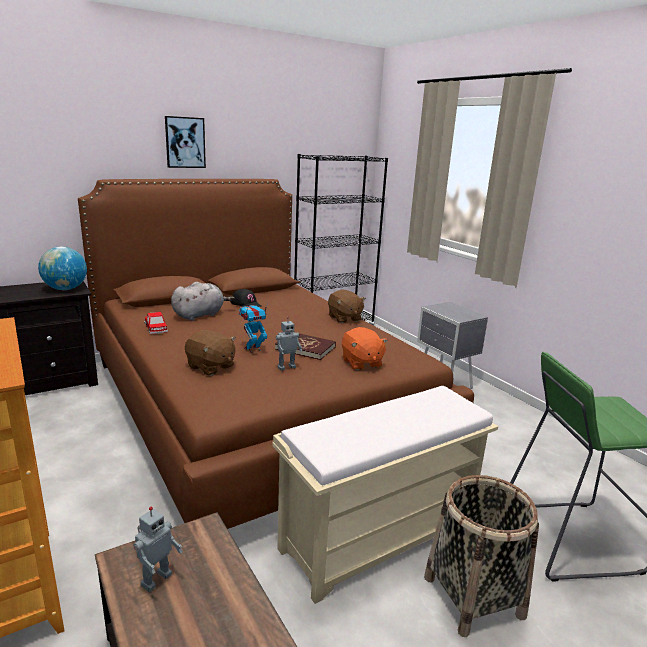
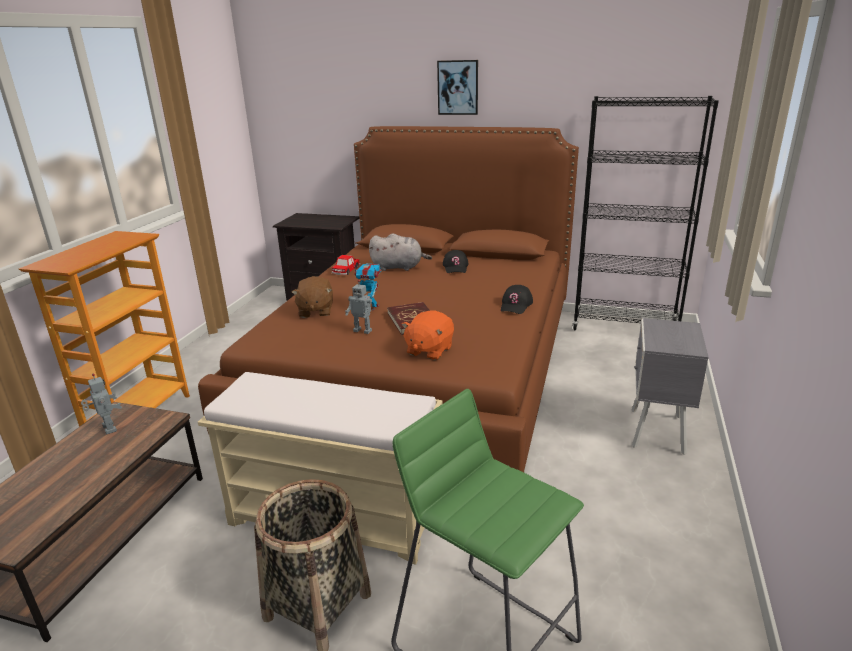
camera: 50 degrees right, 5 degrees up
(65, 289) = (332, 223): globe -> none
(155, 579) = (108, 429): toy robot -> toy robot turned 120 degrees counterclockwise
(344, 318) = (516, 305): brown plush toy -> black cap

